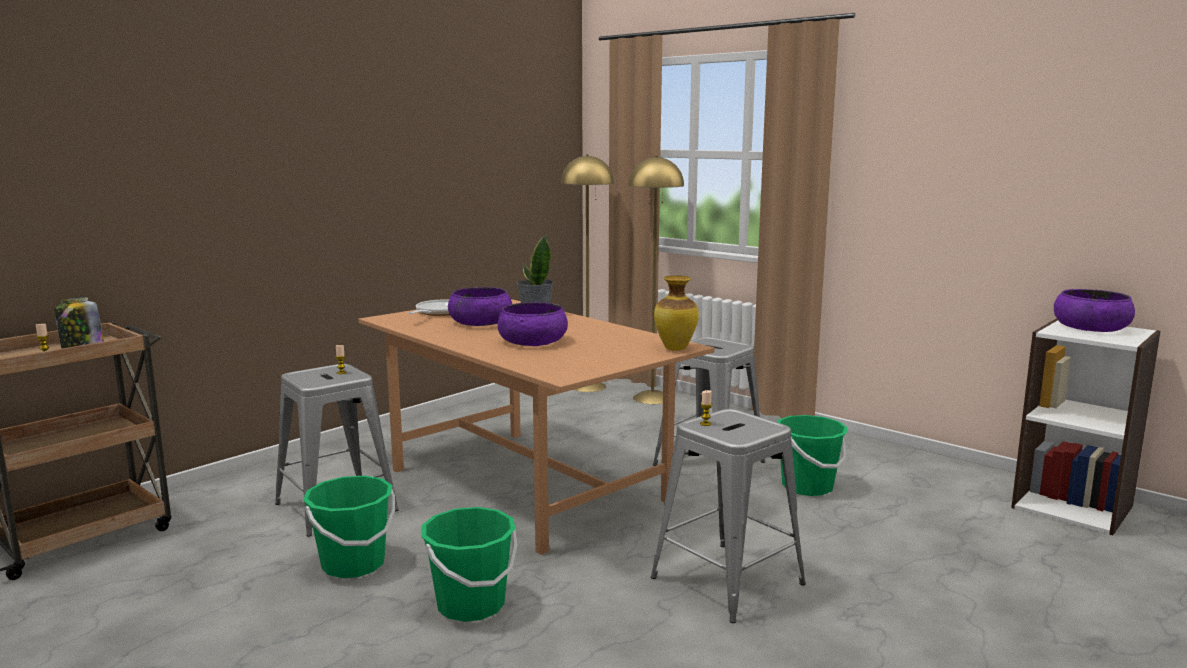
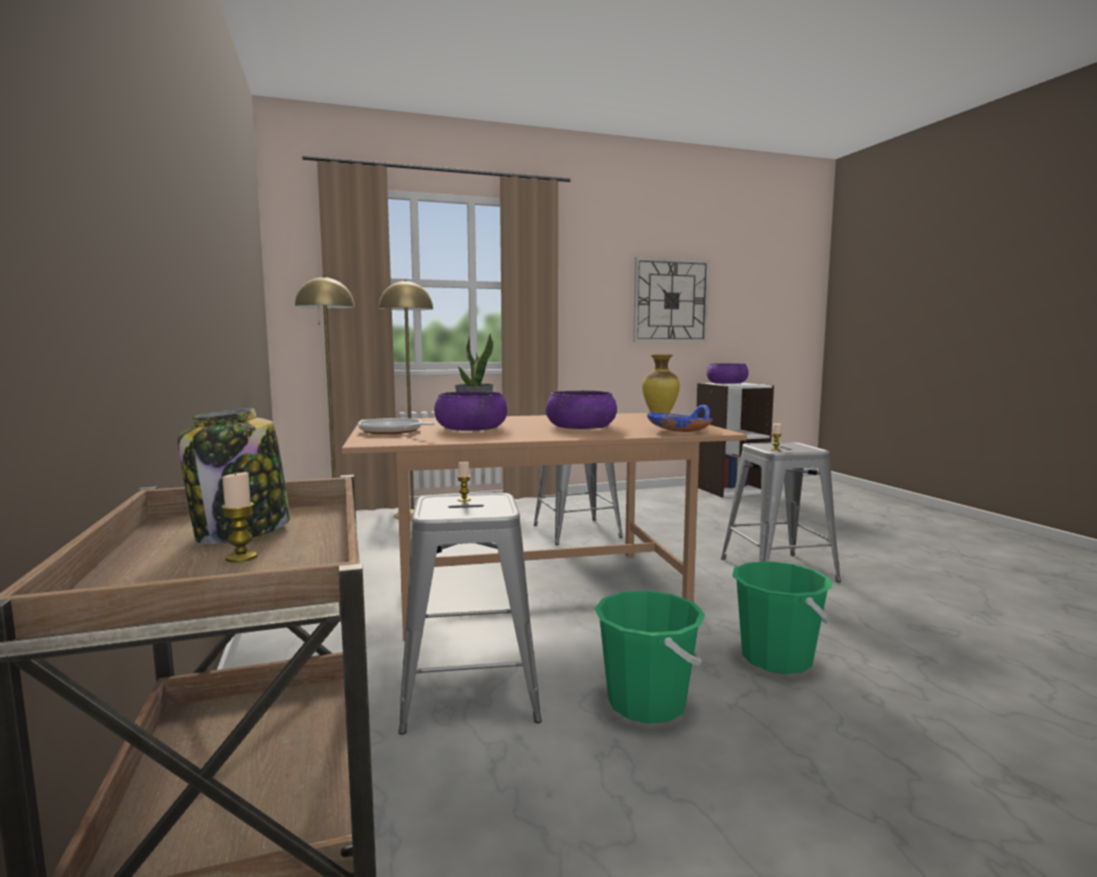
camera: 60 degrees left, 5 degrees down
(548, 366) = (680, 431): none -> blue bowl
(807, 486) = (648, 521): green bucket -> none
(1025, 178) = (671, 301): none -> wall clock

